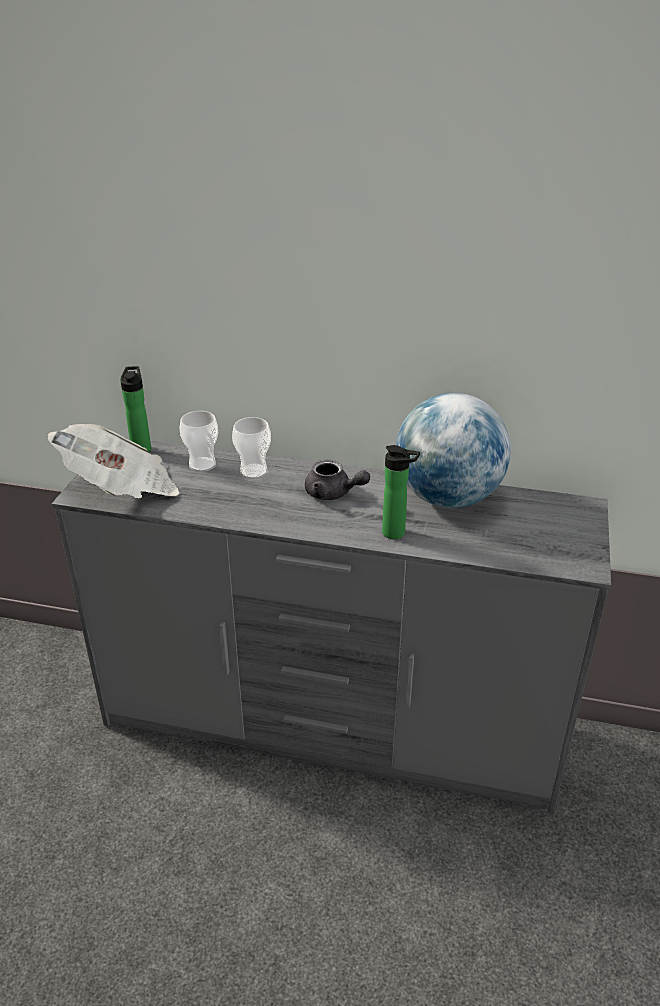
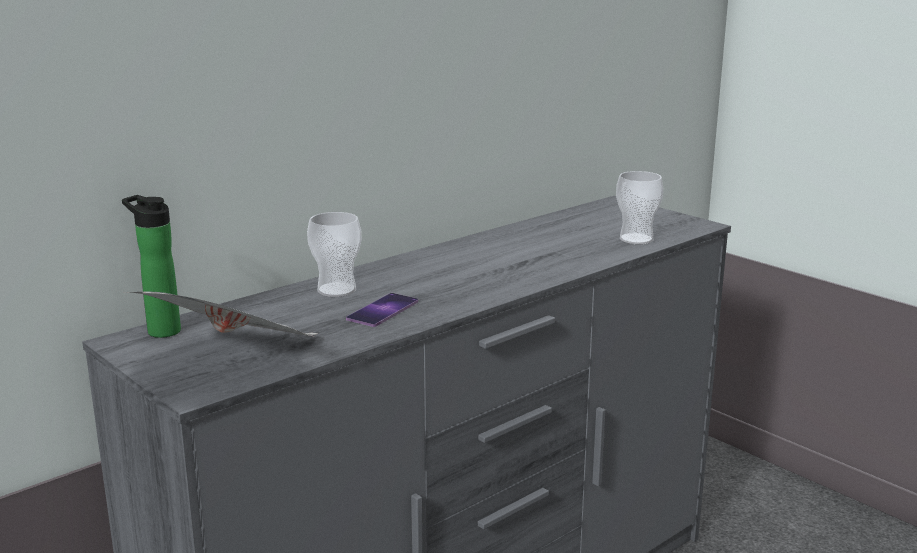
camera: 55 degrees left, 15 degrees down
(202, 464) = (270, 309): cup -> cup (636, 239)
(238, 501) = (383, 310): none -> phone
(333, 493) = (446, 269): grey teapot -> none
(397, 533) = (558, 265): bottle -> none
(447, 498) = (530, 235): globe -> none

